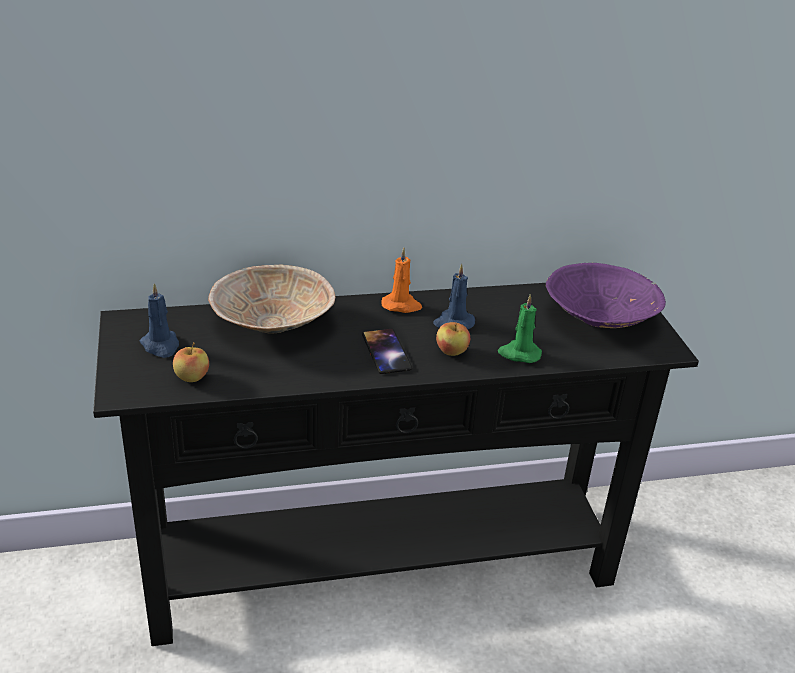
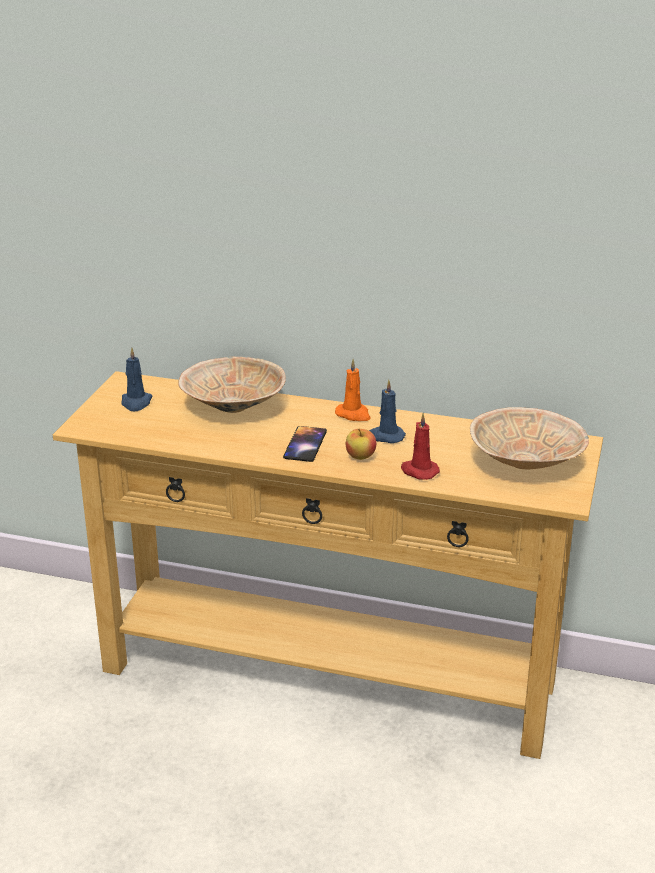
camera: 30 degrees right, 5 degrees down
(192, 377) = (138, 428): apple -> none
(382, 568) = (328, 676): black console table -> beige console table
(519, 353) = (418, 471): green candle -> red candle
(600, 319) = (527, 462): purple bowl -> beige bowl

